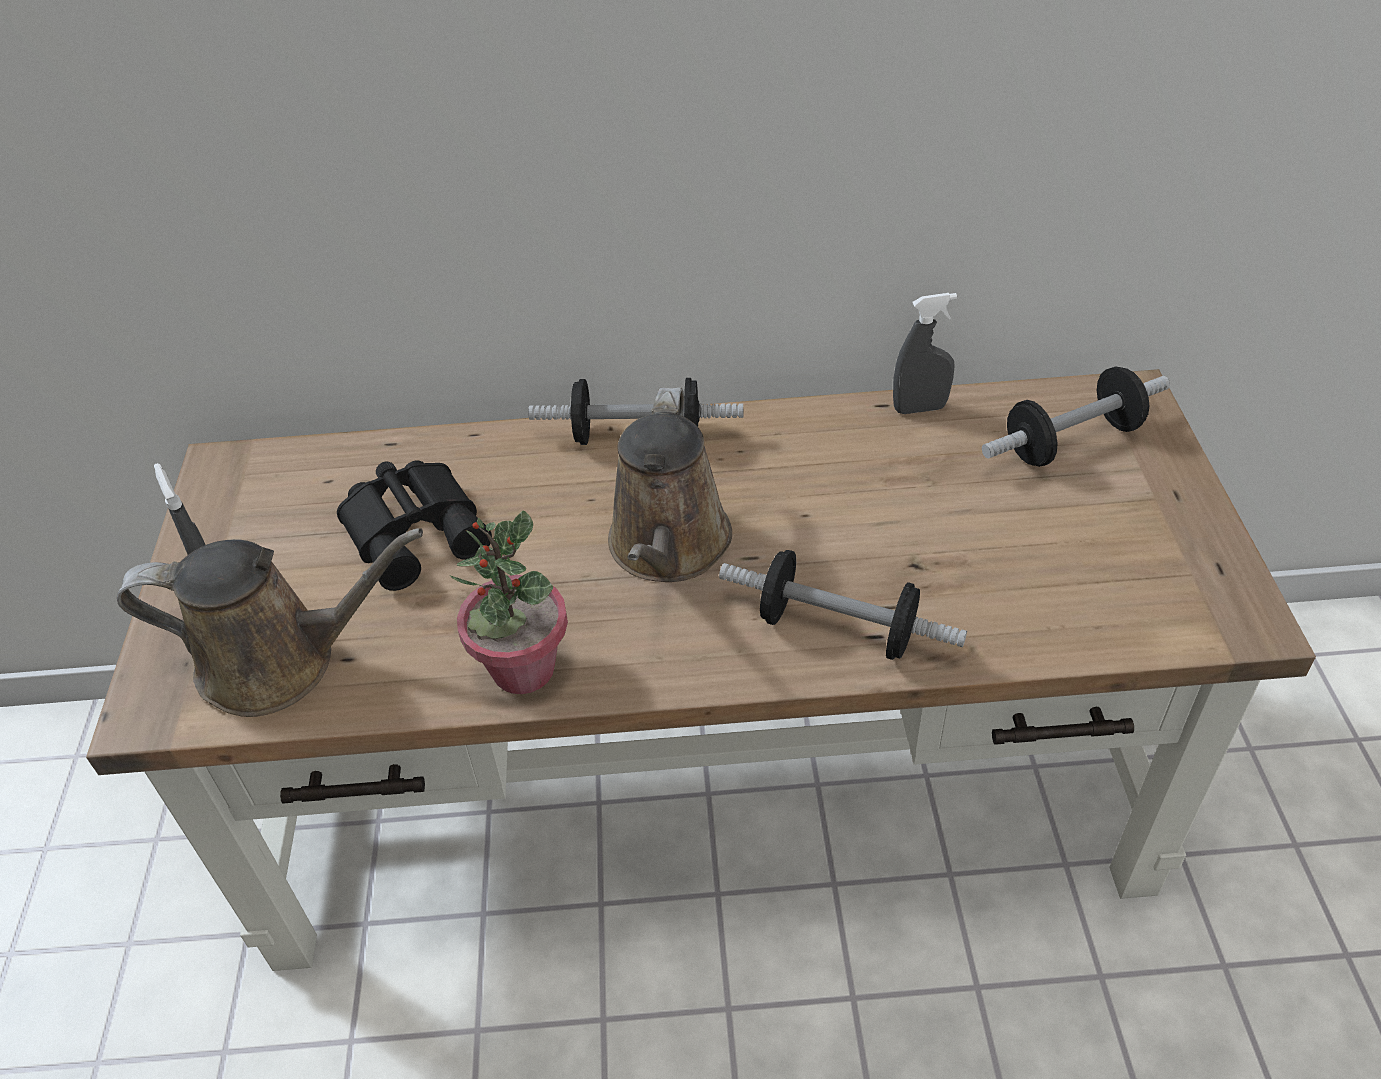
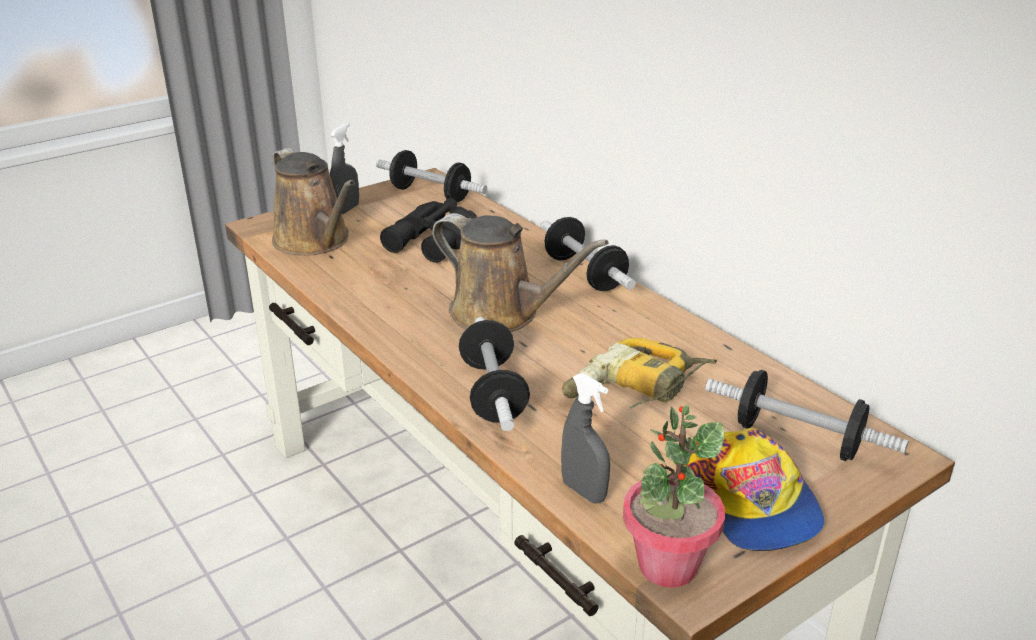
camera: 55 degrees right, 15 degrees down
(273, 481) = (431, 194): none -> dumbbell
(522, 669) = (365, 303): potted plant -> potted plant (667, 565)
(668, 548) = (501, 314): brown watering can -> brown watering can turned 120 degrees counterclockwise
(913, 509) = (636, 390): none -> power drill
(919, 408) = (744, 362): grey spray bottle -> grey spray bottle (584, 491)
(1150, 522) = (751, 502): none -> cap

